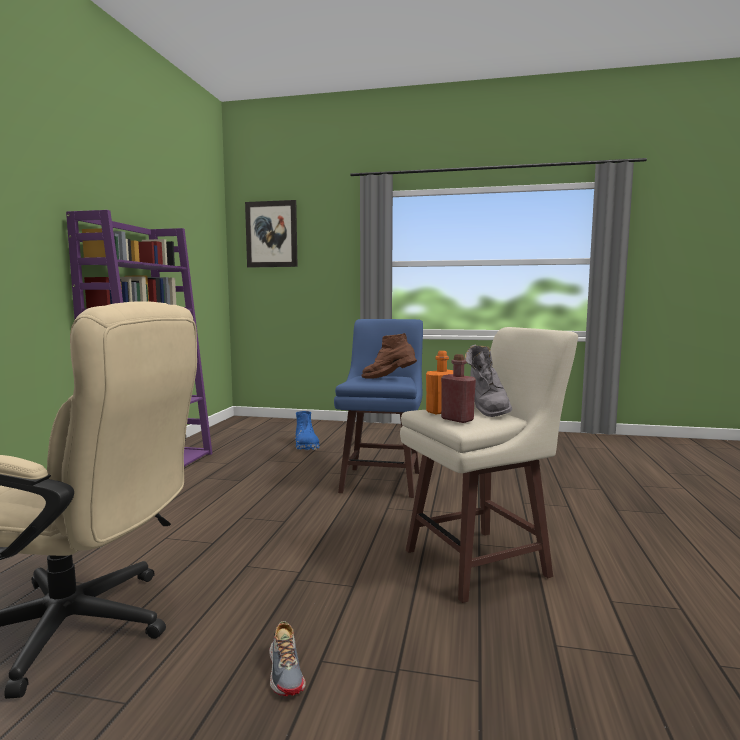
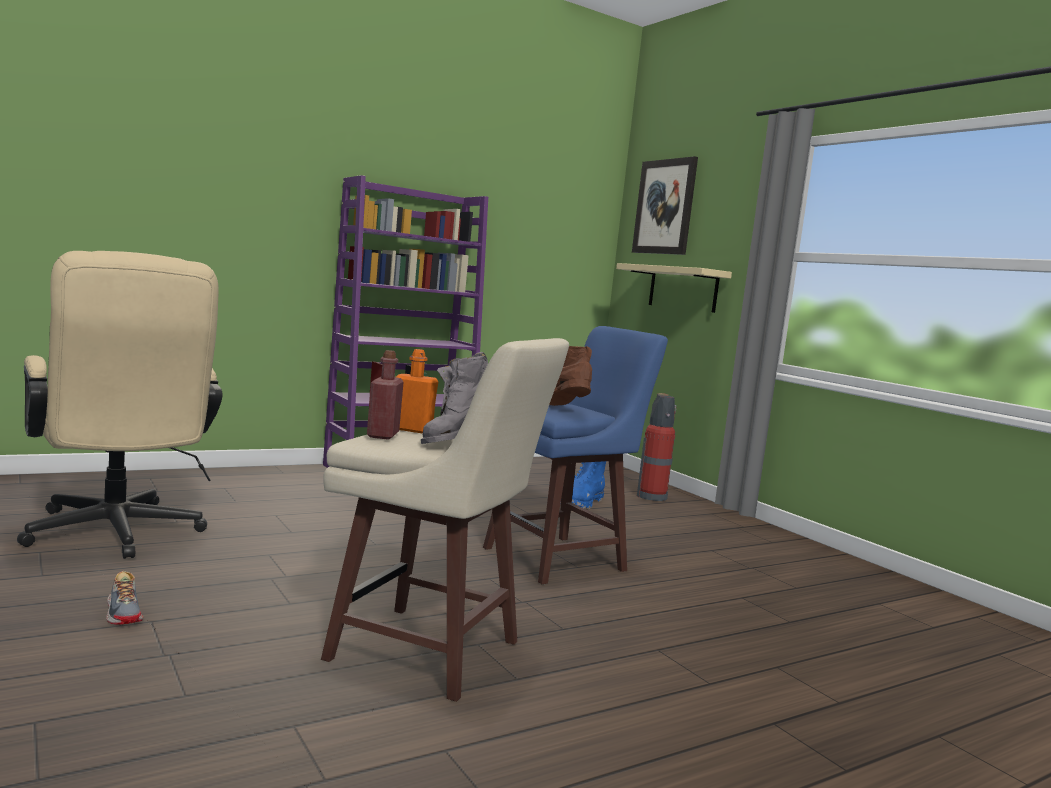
camera: 45 degrees right, 0 degrees up
(286, 671) = (124, 612): shoe -> shoe turned 60 degrees counterclockwise
(299, 289) = (683, 288): none -> beige shelf
(323, 429) = (651, 496): none -> fire extinguisher

